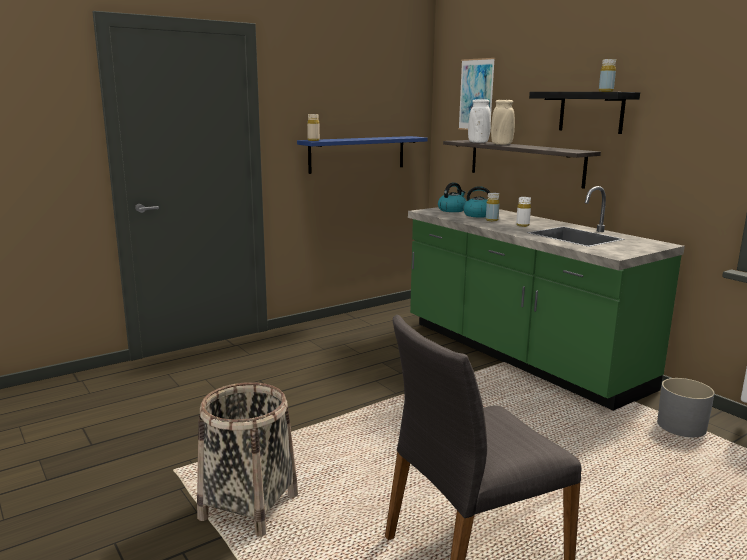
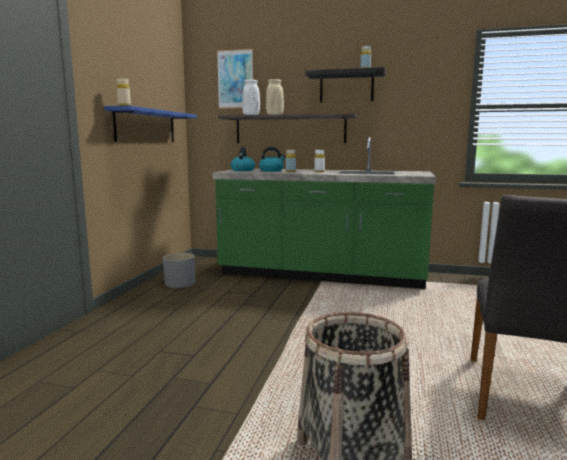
camera: 40 degrees left, 5 degrees down
(681, 426) = (465, 286): grey planter -> grey planter (180, 283)

